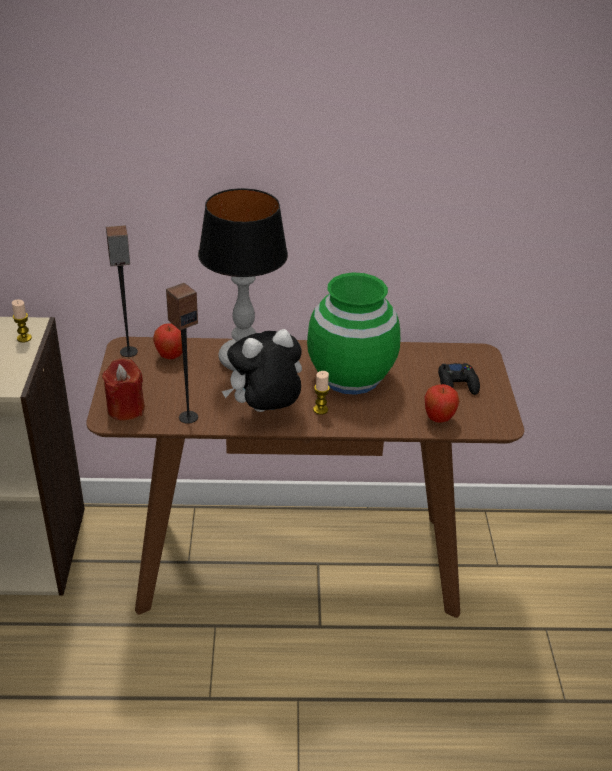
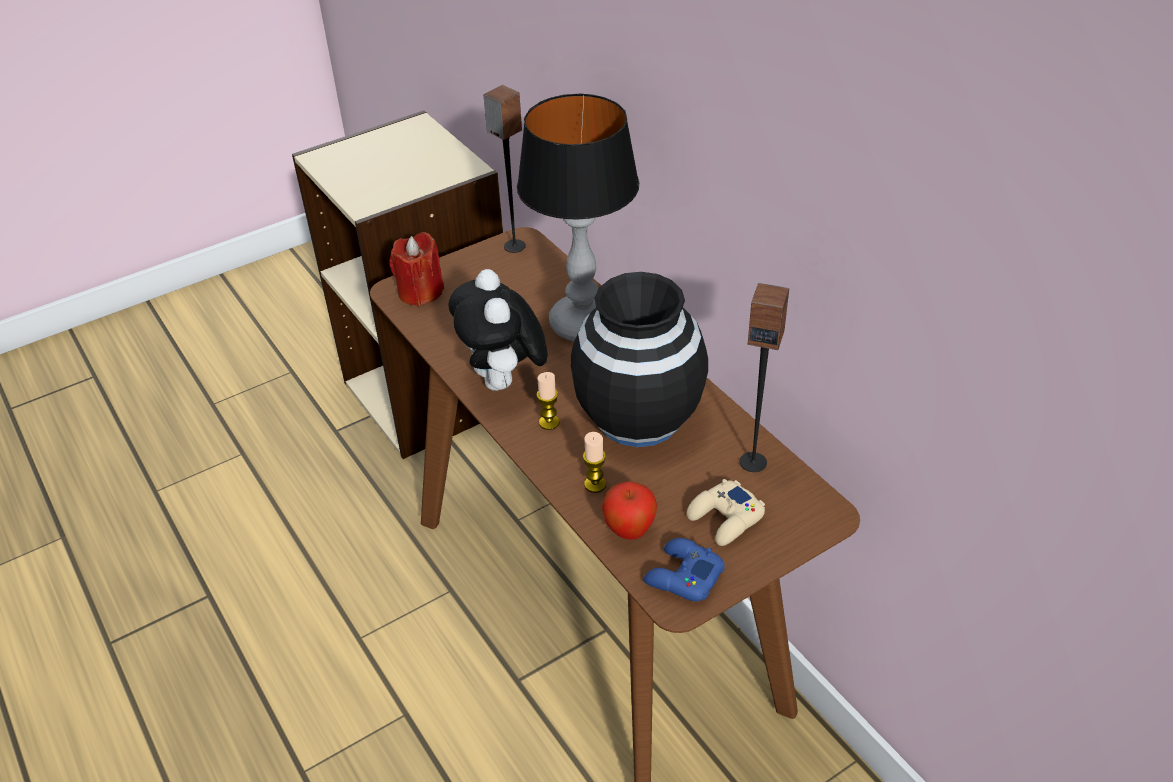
camera: 60 degrees right, 5 degrees up
(24, 338) = (444, 175): candle -> candle (595, 484)
(171, 356) = (535, 275): apple -> none
(188, 417) = (444, 336): speaker -> speaker (753, 462)
(265, 412) = (504, 383): plush toy -> plush toy turned 135 degrees counterclockwise
(351, 377) = (639, 418): green vase -> black vase
(457, 384) = (725, 518): black game controller -> beige game controller
(487, 416) = (683, 576): none -> blue game controller

